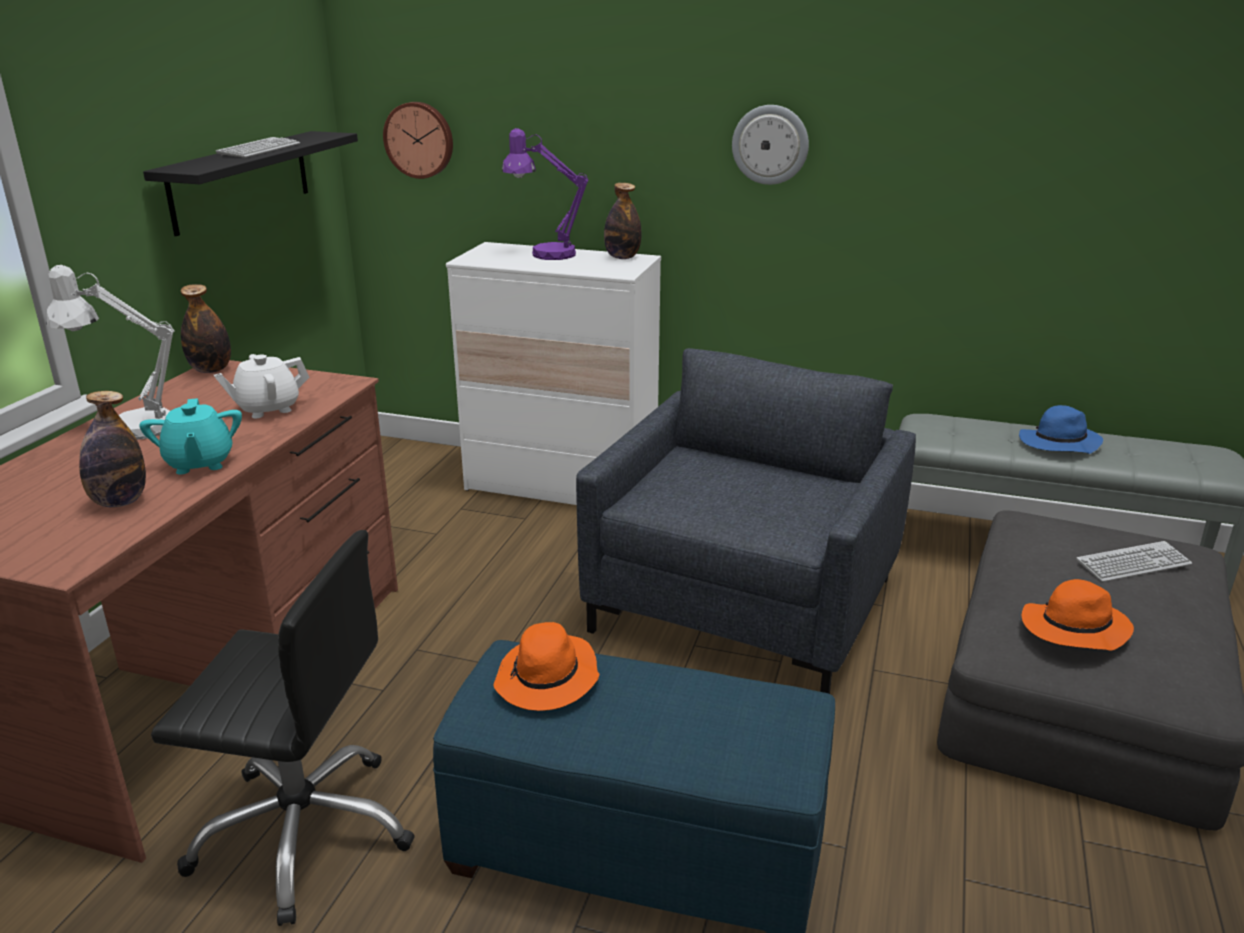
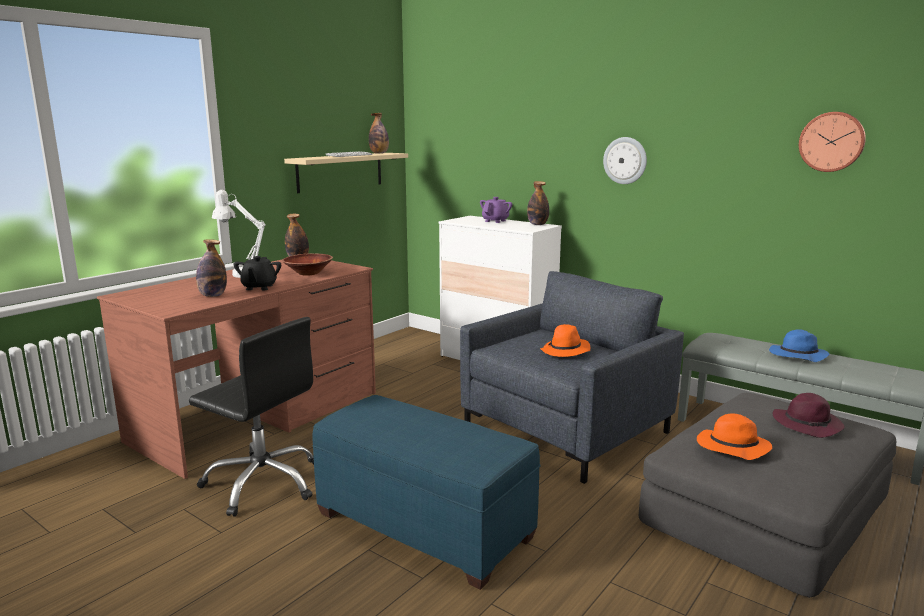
camera: 20 degrees right, 10 degrees down
(199, 463) = (259, 287): turquoise teapot -> black teapot
(241, 181) = (340, 172): black shelf -> beige shelf
(267, 408) = (308, 273): white teapot -> brown bowl
(304, 137) = (379, 153): none -> bottle
(420, 140) = (443, 159): wall clock -> wall clock (832, 142)
(544, 254) = (495, 221): purple table lamp -> purple teapot
(547, 679) = (385, 411): orange hat -> orange hat (565, 351)
(1133, 563) = (808, 424): keyboard -> purple hat

